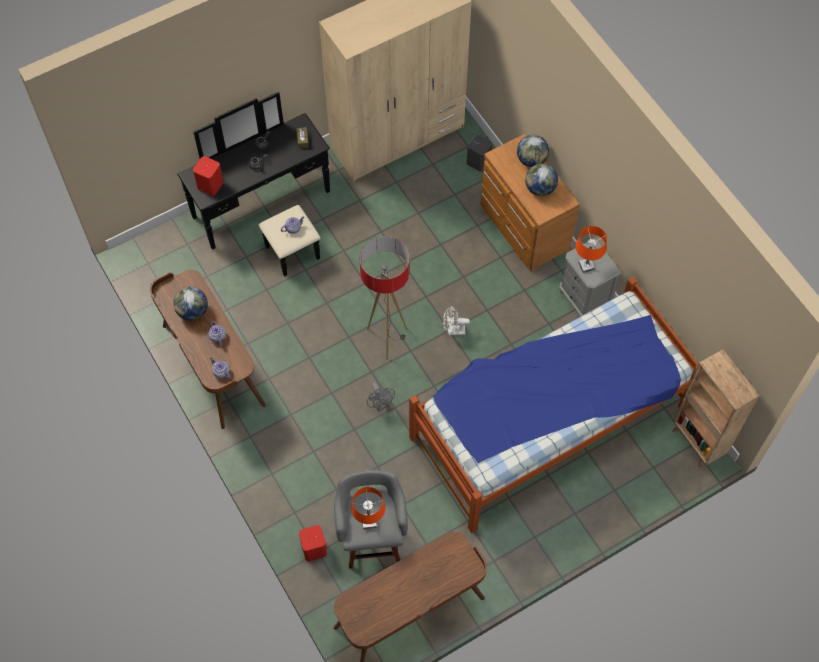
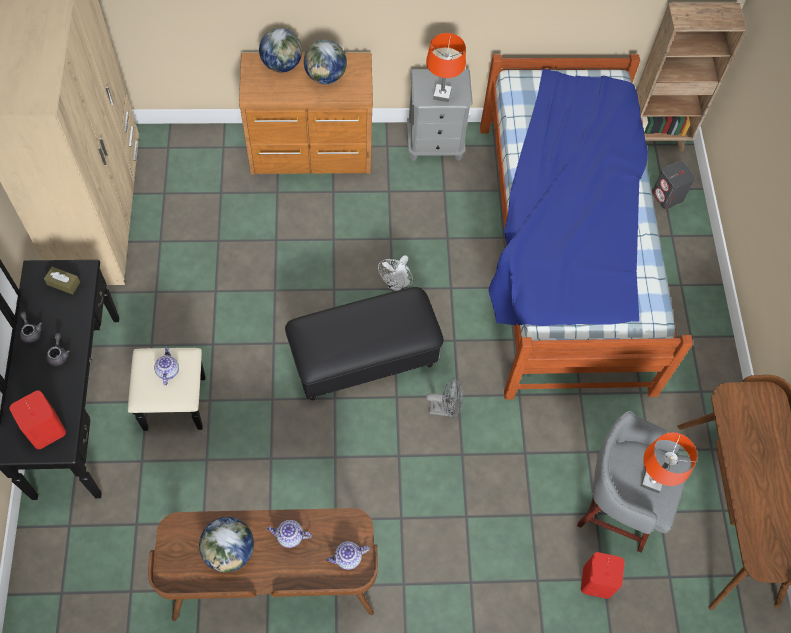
camera: 65 degrees left, 0 degrees up
(387, 339) = (364, 358): floor lamp -> black ottoman
(478, 162) = (196, 149): grey speaker -> grey speaker (667, 196)

